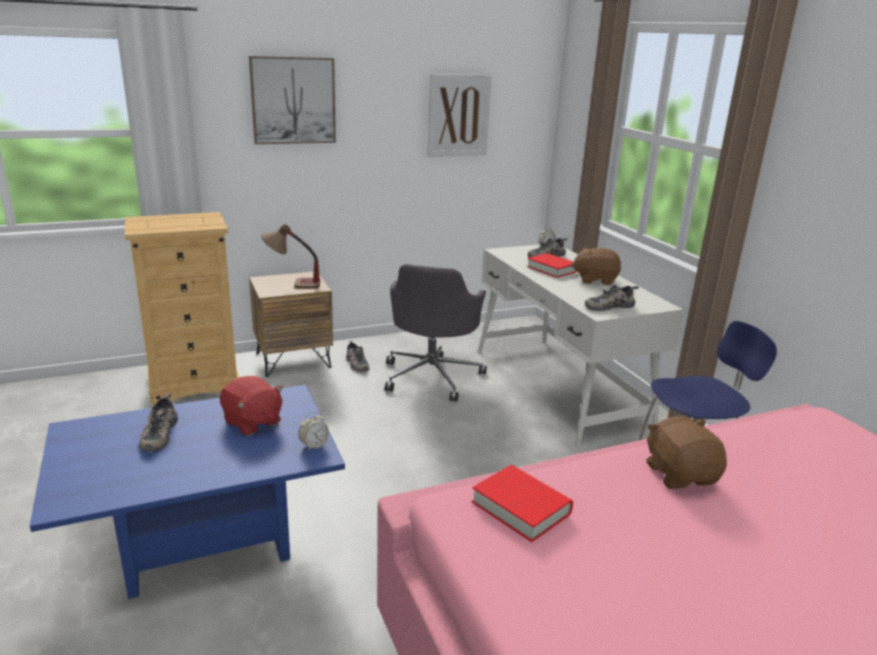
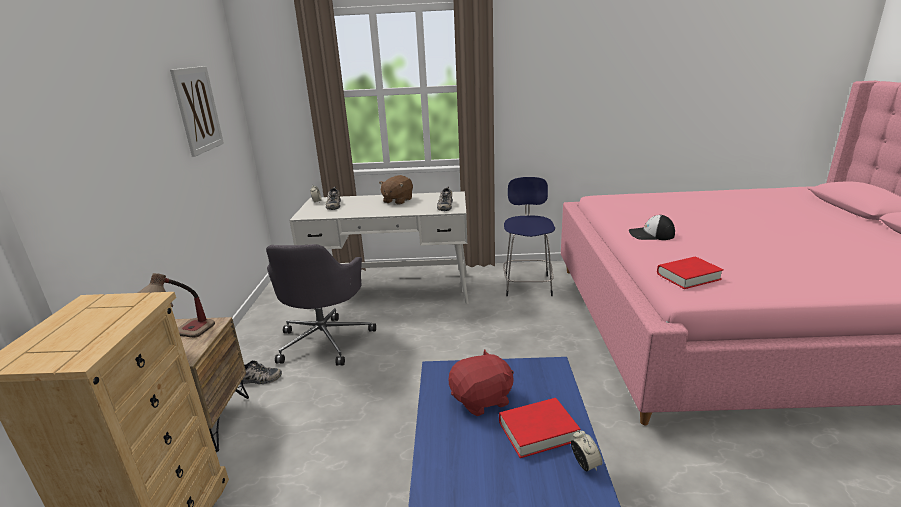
camera: 65 degrees left, 0 degrees up
(158, 433) = (477, 471): shoe -> none
(293, 100) = (74, 120): picture -> none
(314, 445) = (535, 368): alarm clock -> alarm clock (585, 464)
(432, 376) = (325, 340): grey office chair -> grey office chair turned 60 degrees clockwise
(552, 269) = (363, 207): red book -> red book (538, 431)
(680, 474) = (651, 234): brown plush toy -> cap

